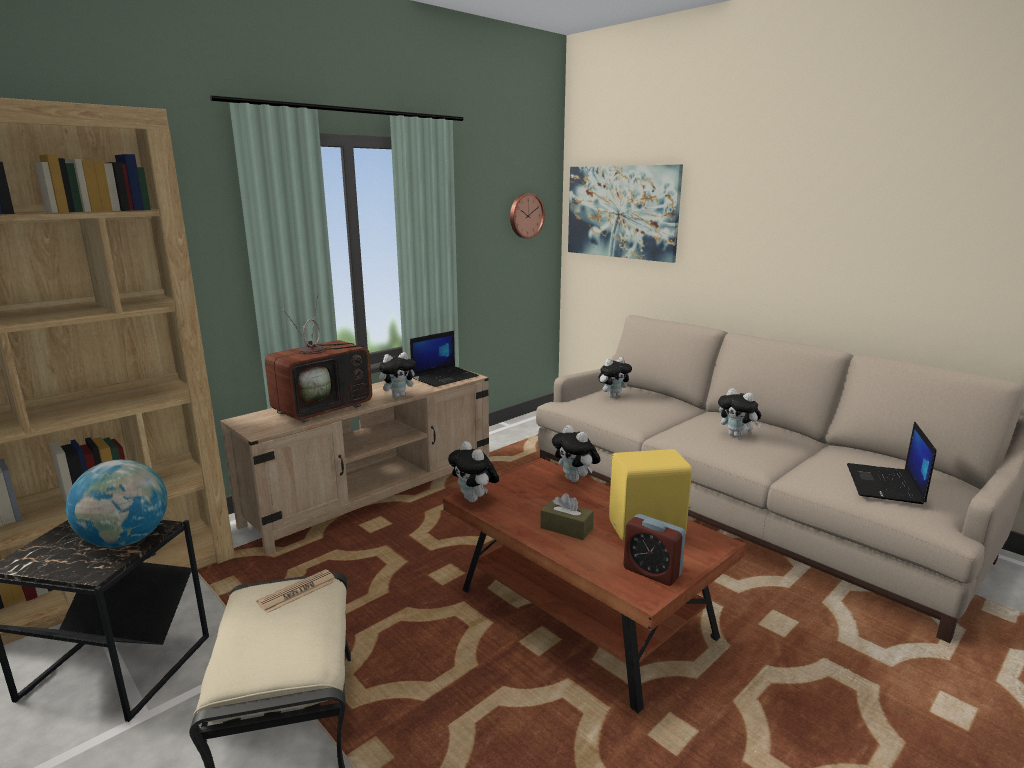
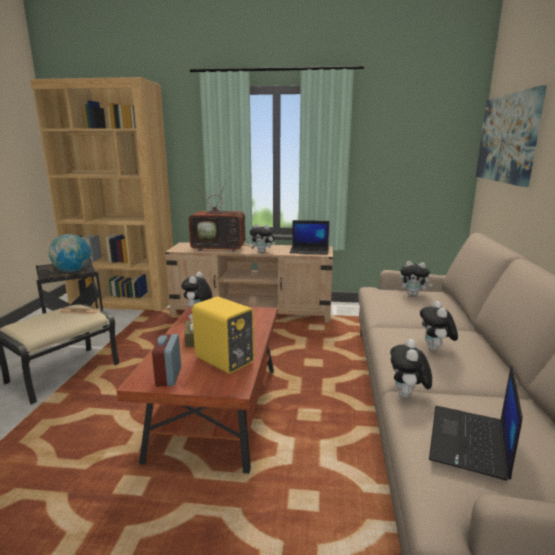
camera: 50 degrees right, 0 degrees up
(525, 215) = (434, 143): wall clock -> none
(575, 479) = (262, 323): plush toy -> plush toy (407, 396)
(885, 484) = (470, 442): laptop -> laptop turned 45 degrees counterclockwise

